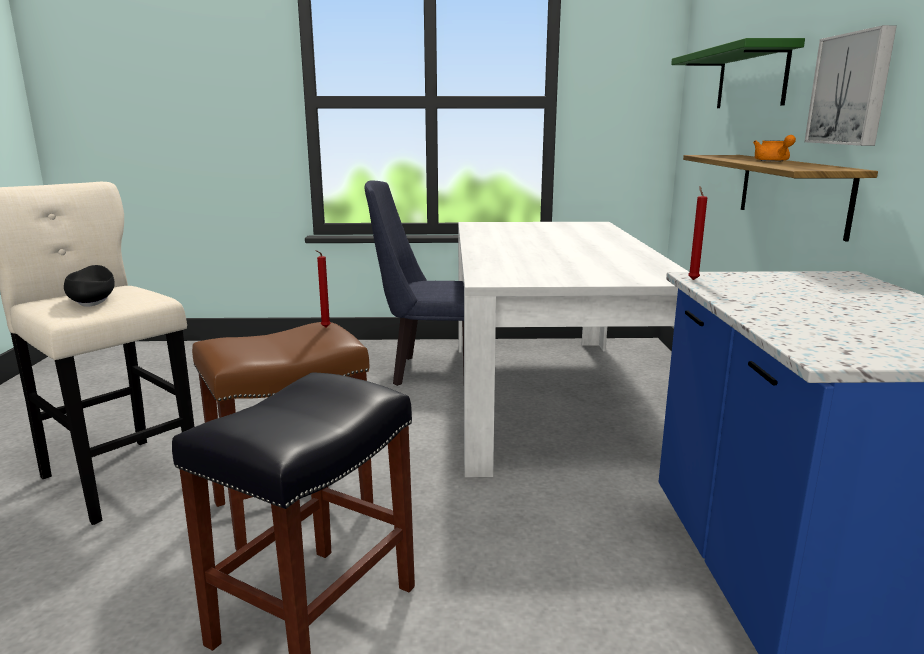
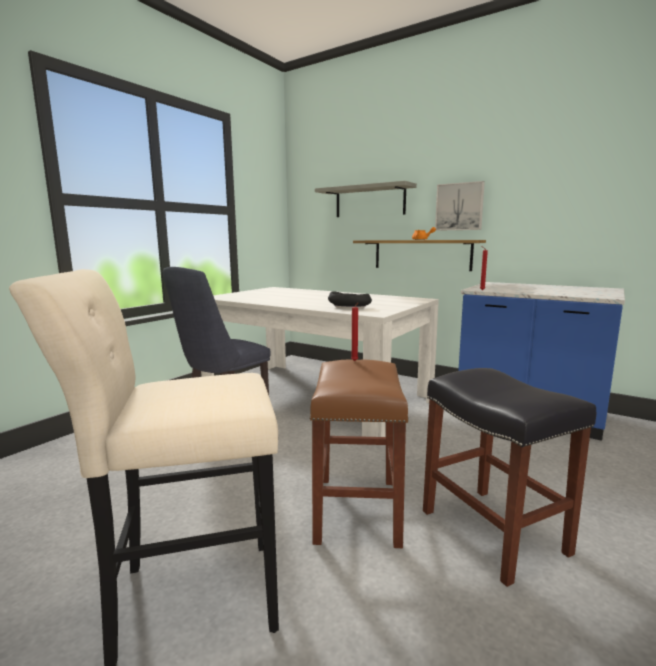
camera: 55 degrees left, 5 degrees down
(92, 299) = (204, 393): black bowl -> black bowl (349, 307)
(751, 78) = (369, 201): green shelf -> grey shelf

